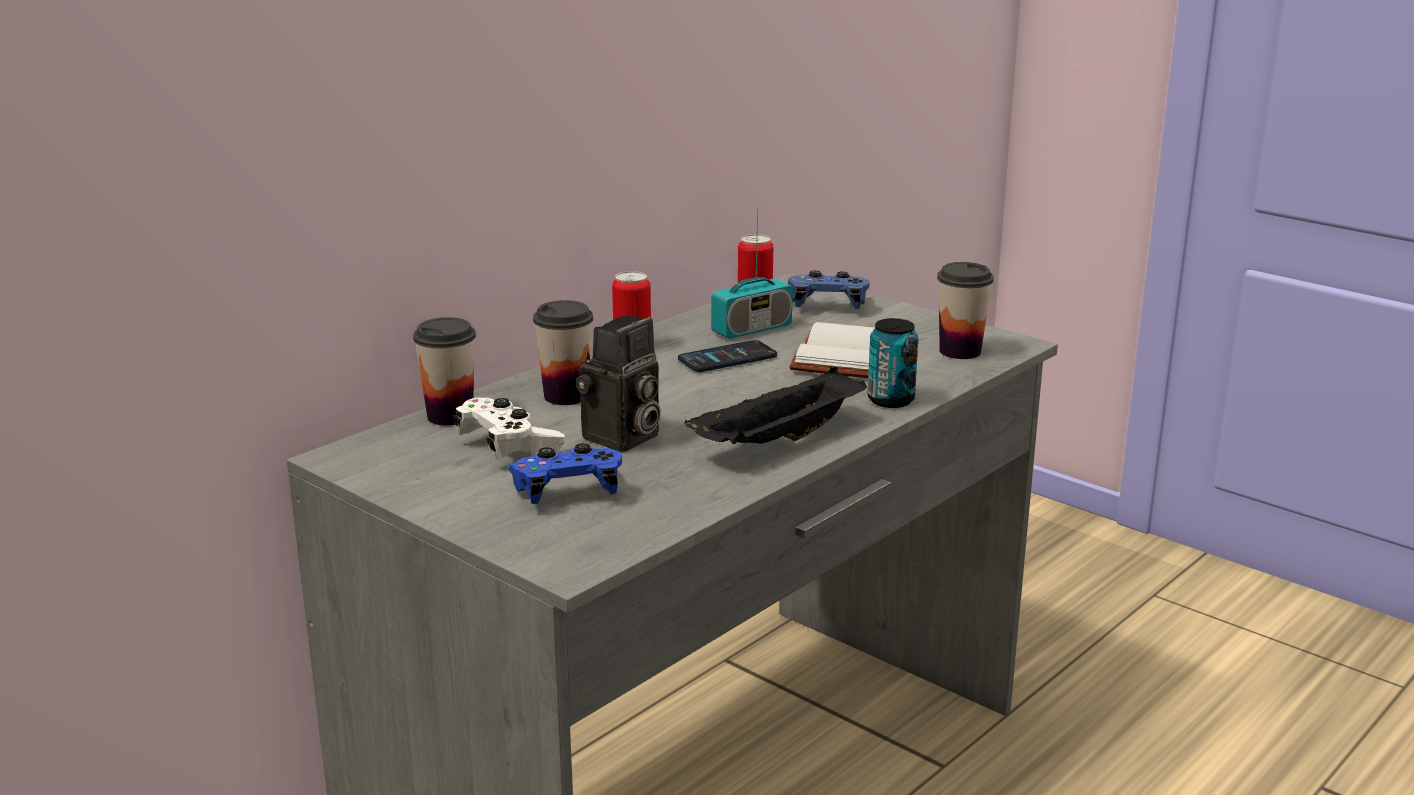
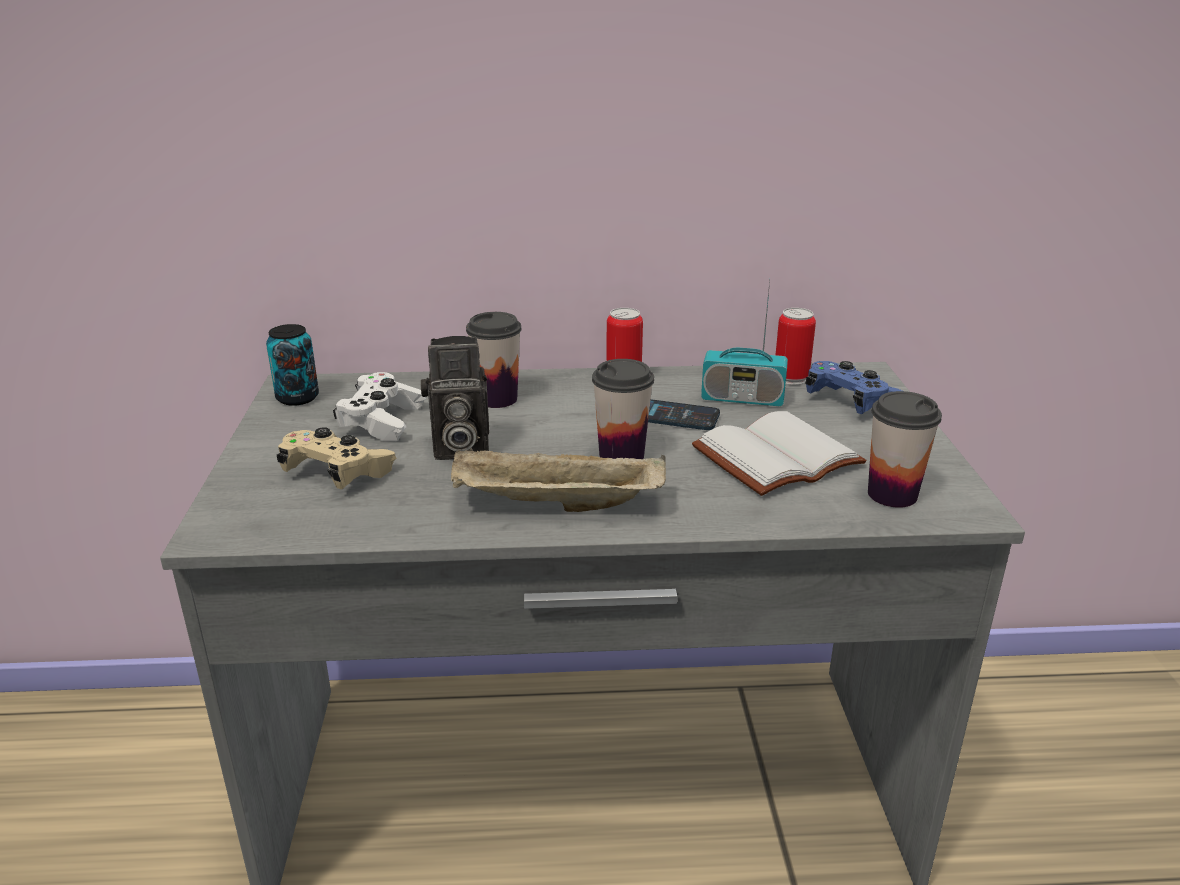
camera: 45 degrees right, 5 degrees up
(450, 416) = (402, 383): cup -> cup (621, 455)
(567, 492) = (337, 473): blue game controller -> beige game controller
(778, 441) = (554, 505): black tray -> beige tray
(890, 400) = (724, 513): can -> can (297, 398)

